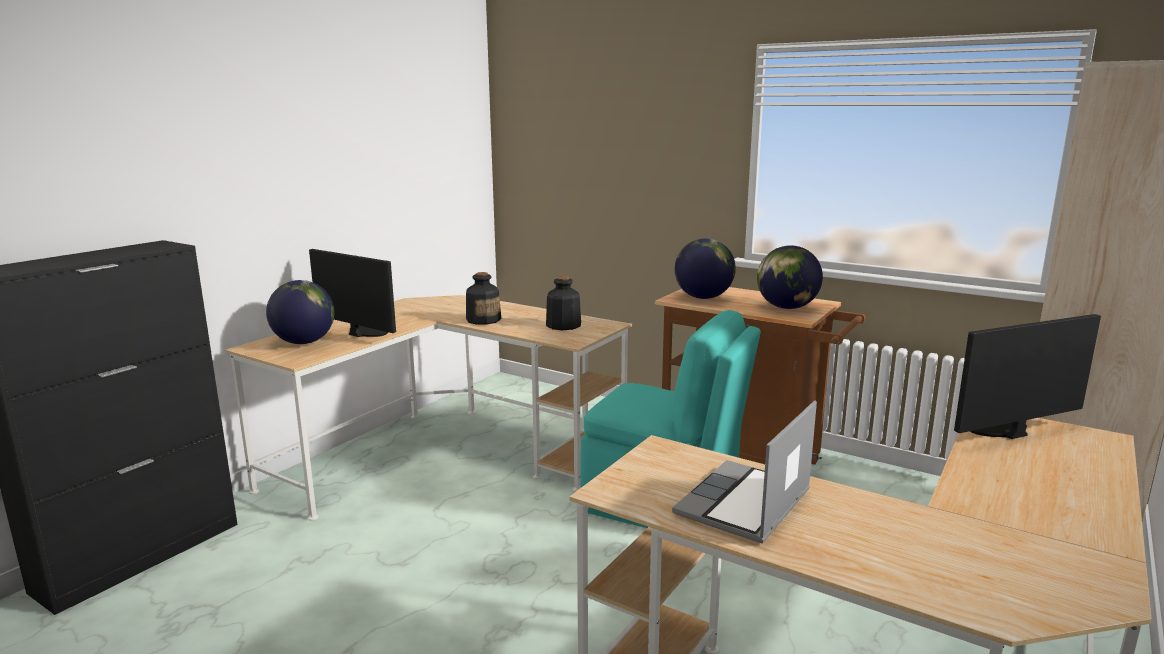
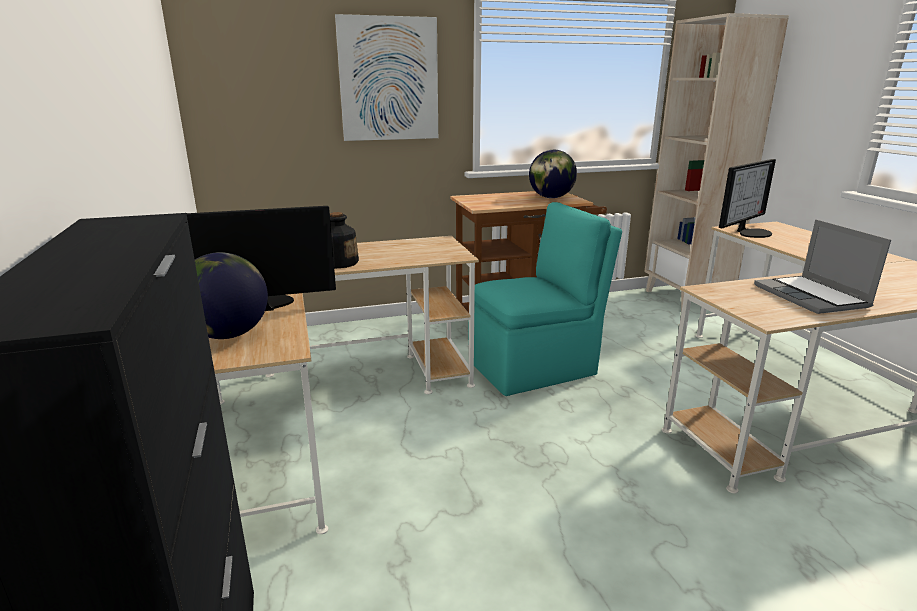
camera: 50 degrees left, 5 degrees up
(563, 325) = (414, 249): bottle -> none
(657, 146) = (389, 79): none -> picture
(703, 297) = (491, 202): globe -> none
(1001, 430) = (751, 232): monitor -> monitor turned 150 degrees counterclockwise

